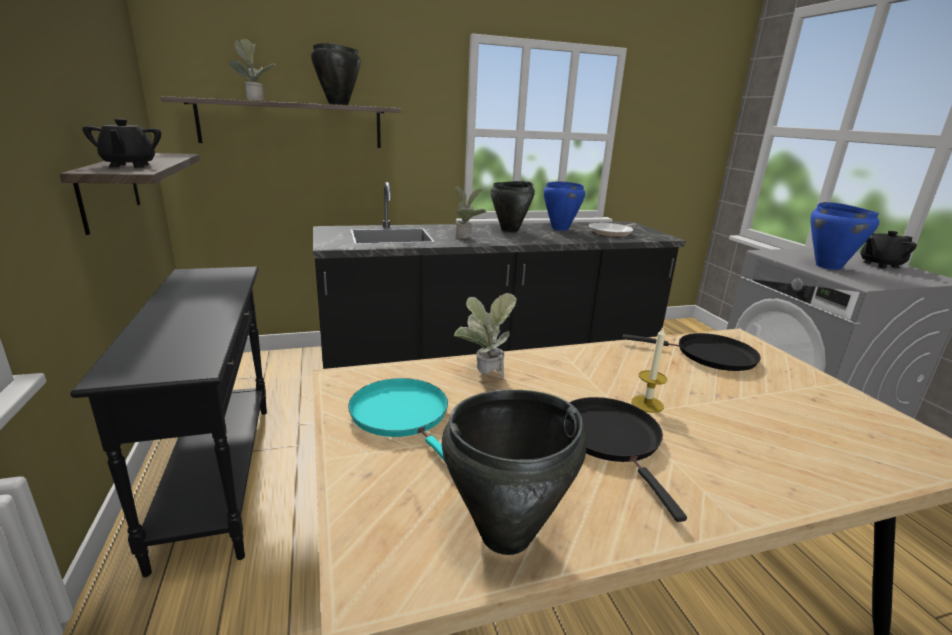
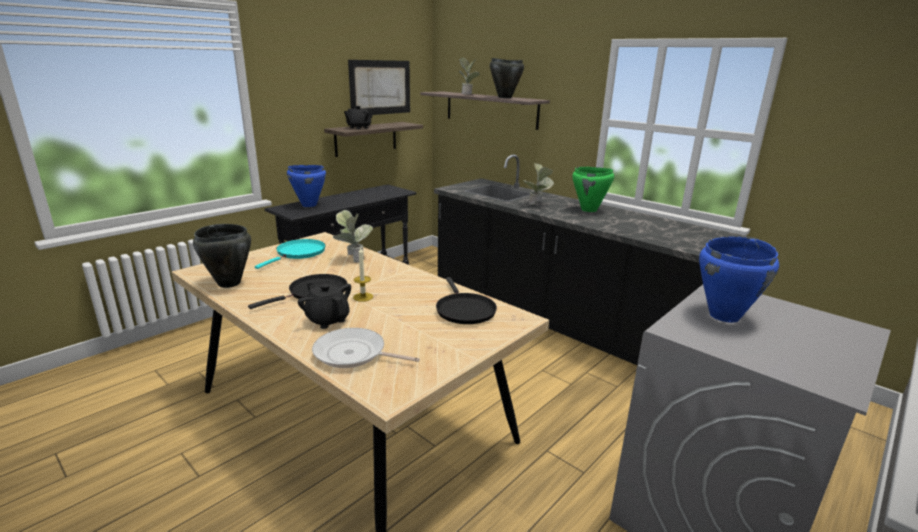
camera: 60 degrees right, 0 degrees up
(102, 83) = (380, 87): none -> picture
(510, 230) = (589, 210): black cooking pot -> green cooking pot
(559, 228) = (637, 220): blue cooking pot -> blue cooking pot (309, 205)
(612, 232) = (674, 236): frying pan -> frying pan (353, 354)
(880, 264) = (825, 349): black teapot -> black teapot (327, 320)

